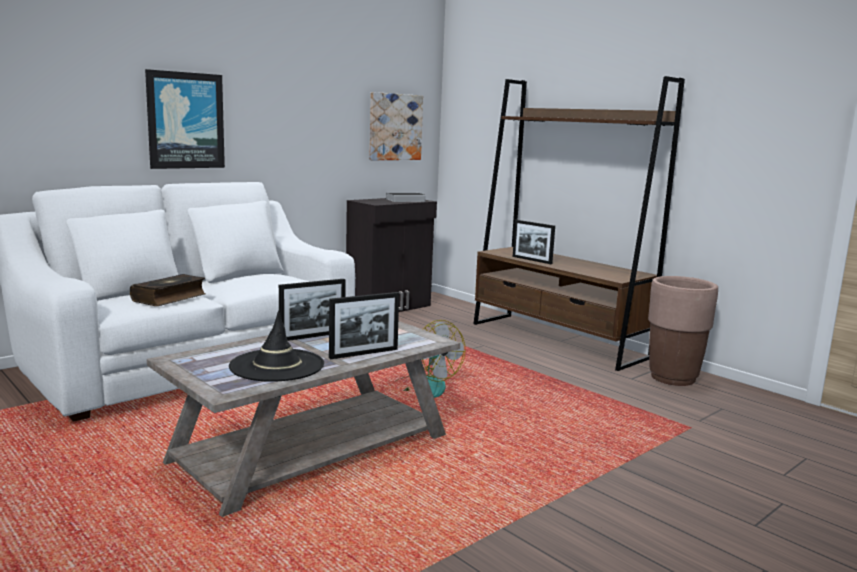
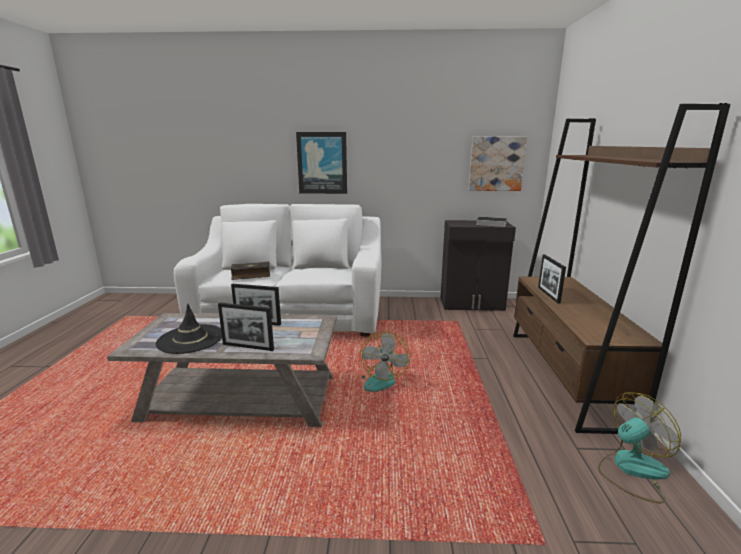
camera: 45 degrees right, 5 degrees up
(672, 378) = (631, 470): brown planter -> fan

